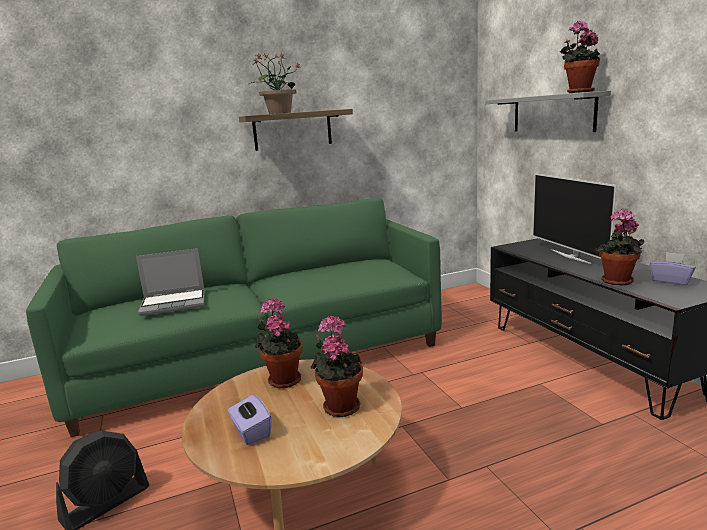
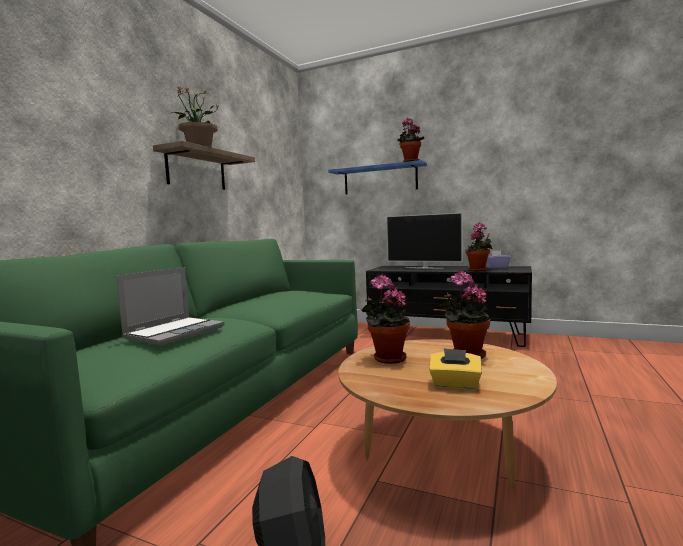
camera: 45 degrees left, 10 degrees down
(251, 432) = (455, 385): purple tissue box -> yellow tissue box
(552, 113) = (380, 179): grey shelf -> blue shelf

